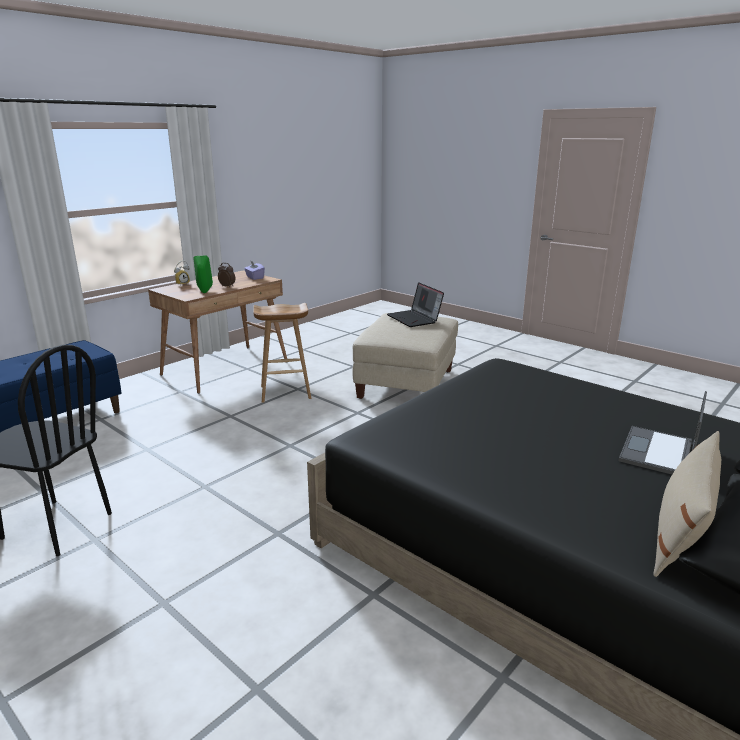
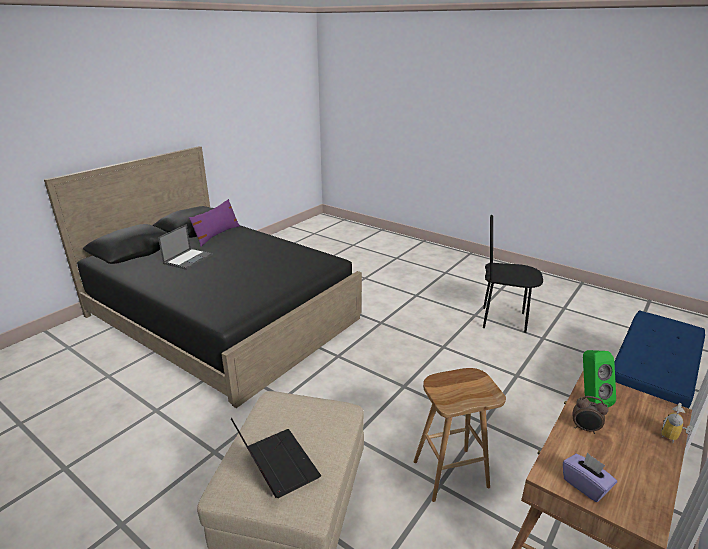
camera: 175 degrees right, 5 degrees up
(681, 531) = (217, 235): beige pillow -> purple pillow

